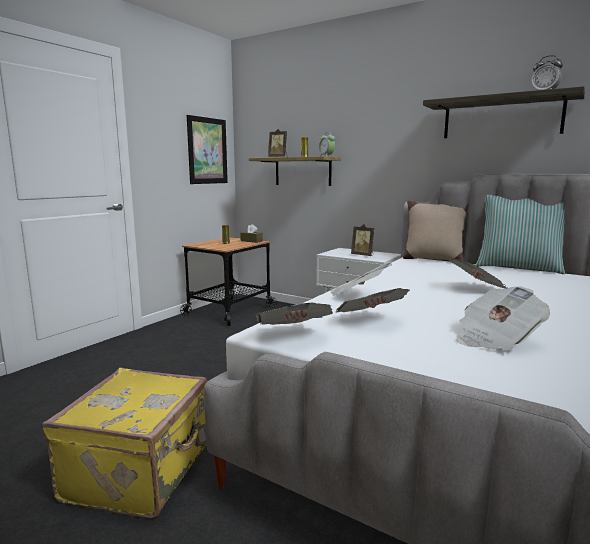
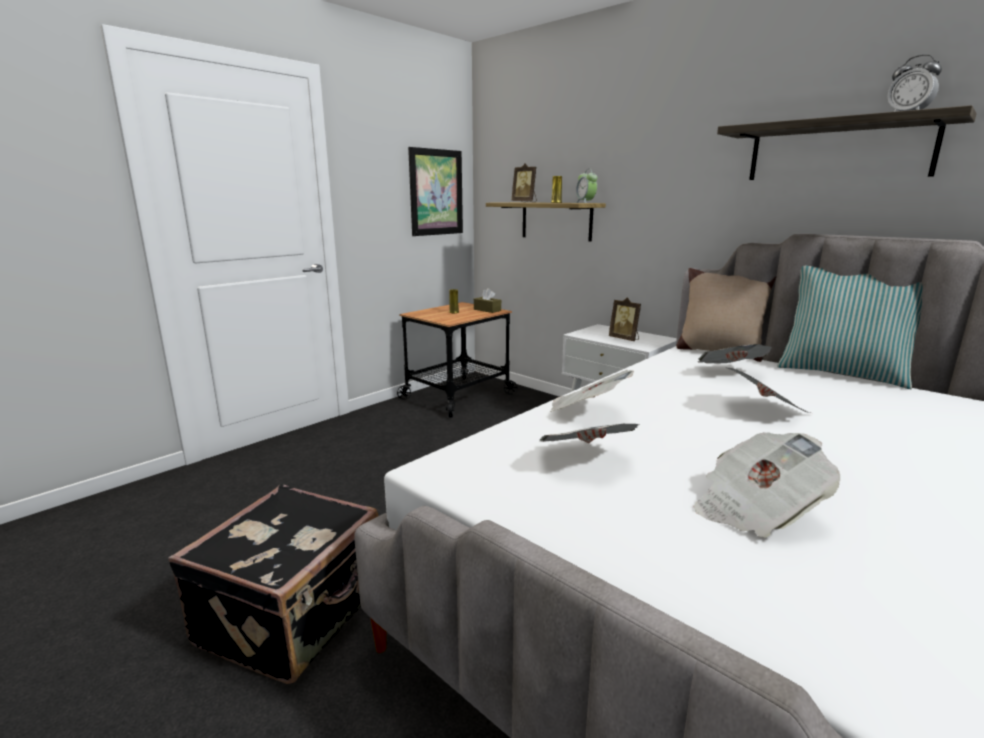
camera: 10 degrees right, 5 degrees up
(142, 471) = (295, 615): yellow suitcase -> black suitcase
(293, 336) = (470, 478): newspaper -> newspaper (730, 372)

